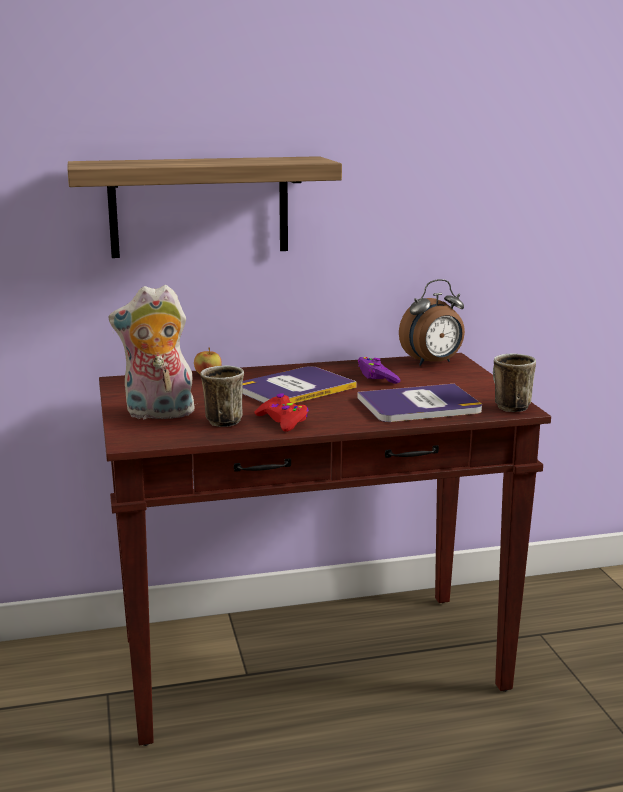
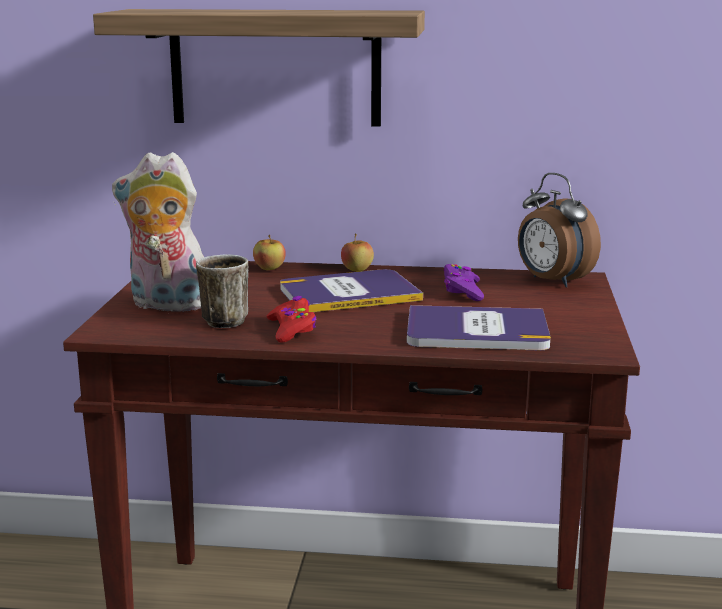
camera: 20 degrees right, 0 degrees up
(279, 369) = (357, 270): none -> apple
(433, 363) = (552, 281): alarm clock -> alarm clock turned 60 degrees clockwise
(506, 406) = (590, 345): mug -> none

